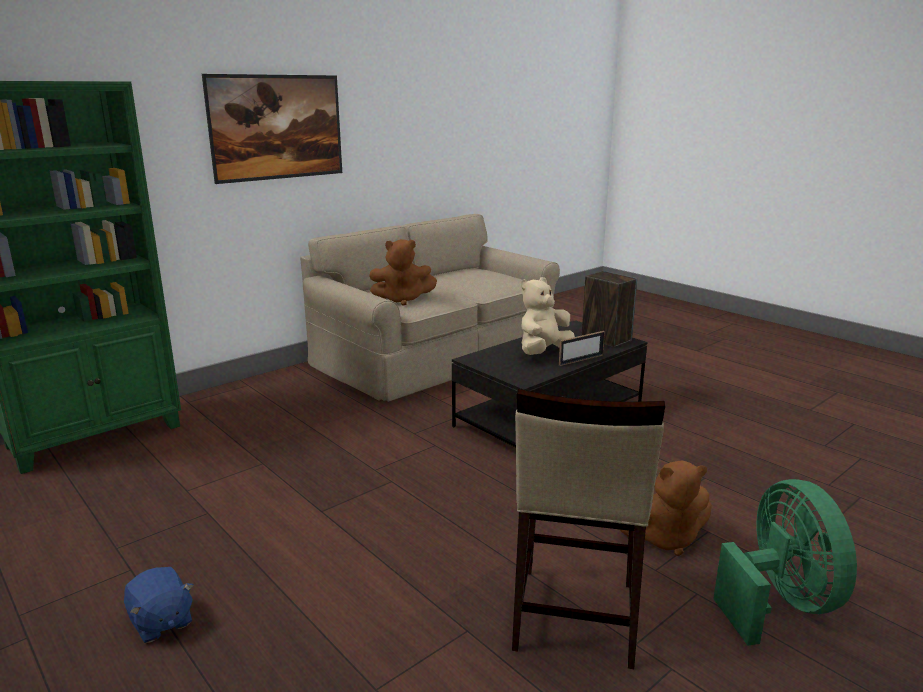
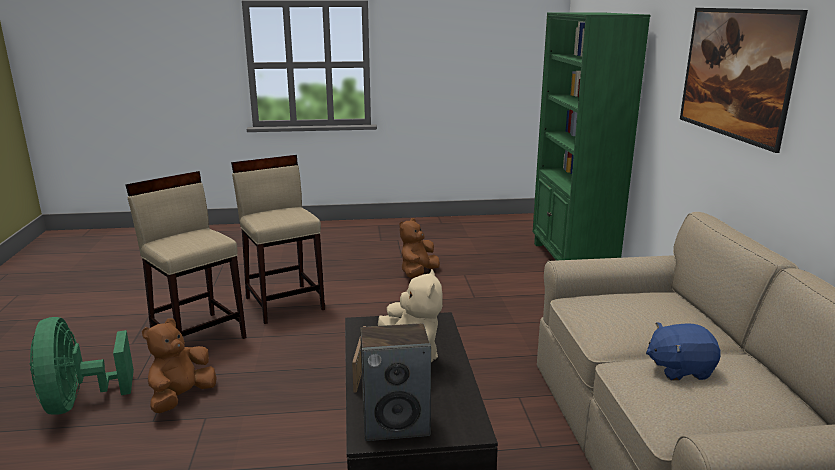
camera: 125 degrees right, 0 degrees up
(161, 622) = (353, 258): blue plush toy -> blue plush toy (679, 369)
(402, 300) = (615, 304): brown plush toy -> brown plush toy (418, 273)
(406, 596) = (285, 303): none -> beige stool
(779, 602) = (79, 401): green fan -> green fan turned 45 degrees clockwise

